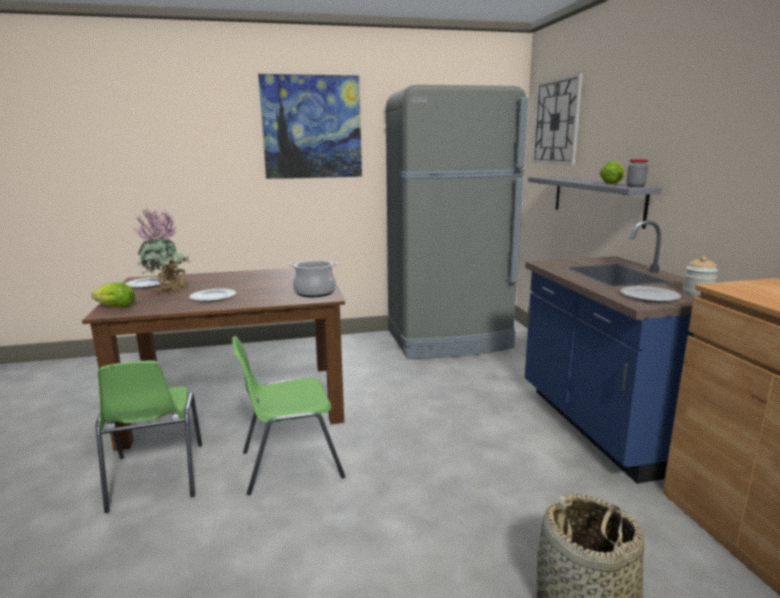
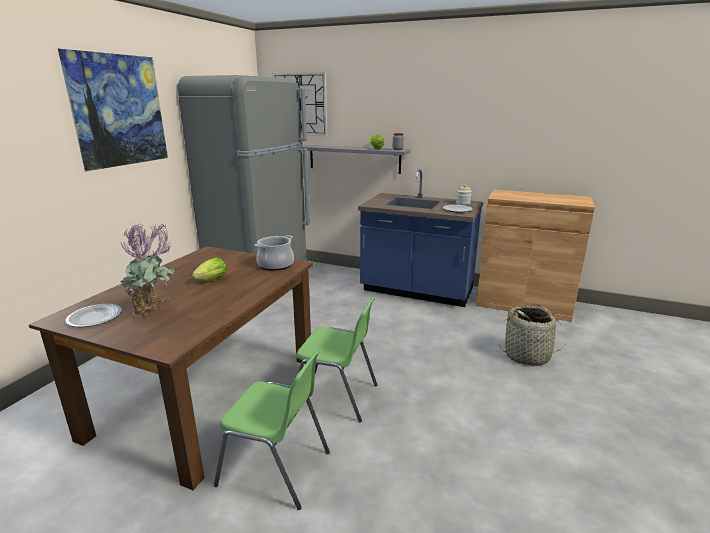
camera: 55 degrees left, 5 degrees up
(113, 307) = (154, 343): lettuce -> lettuce (210, 281)
(213, 297) = (213, 297): plate -> none
(290, 464) = (336, 396): green chair -> green chair turned 90 degrees counterclockwise

